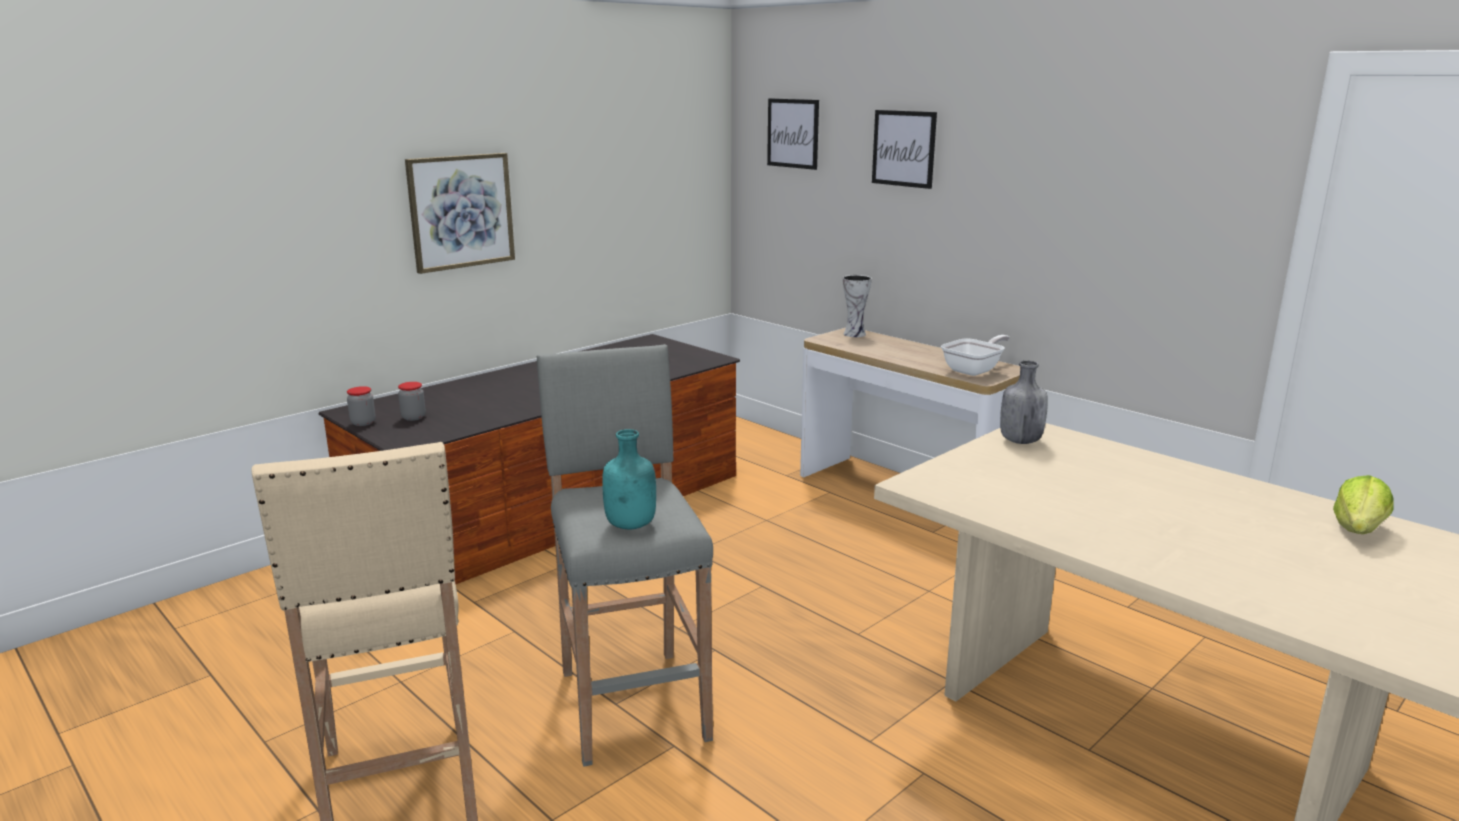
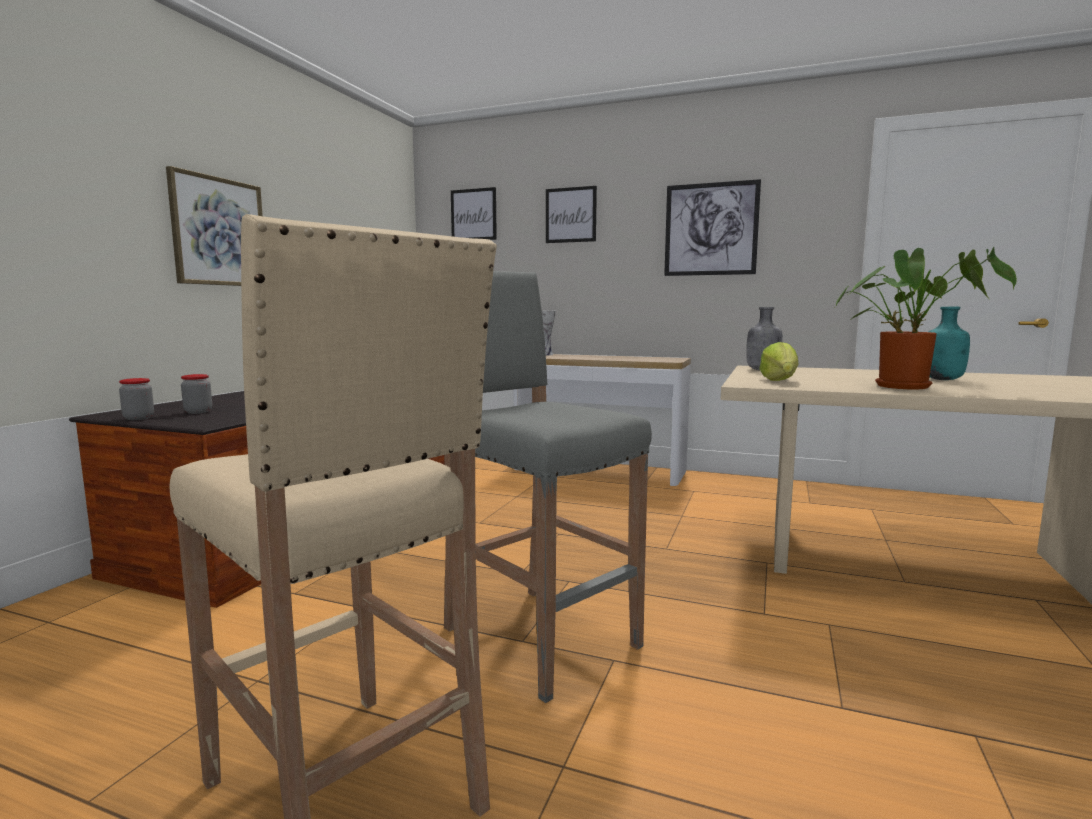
camera: 25 degrees left, 10 degrees down
(632, 525) = (572, 417): turquoise bottle -> turquoise bottle (943, 379)
(975, 370) = (657, 359): frying pan -> none
(1077, 193) = (711, 229): none -> picture
(1100, 526) = (908, 386): none -> potted plant
(1358, 530) = (1030, 378): lettuce -> lettuce (779, 381)

